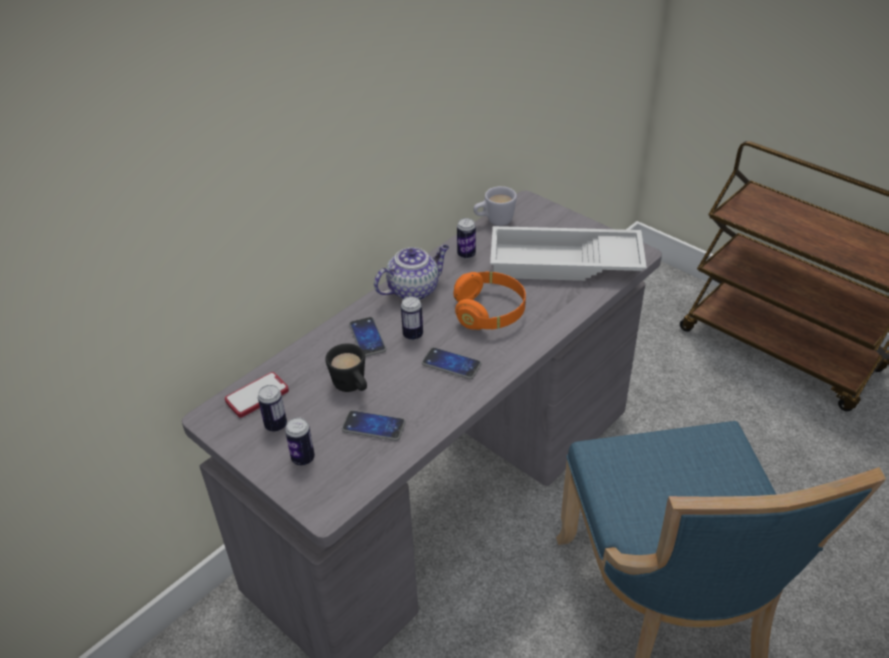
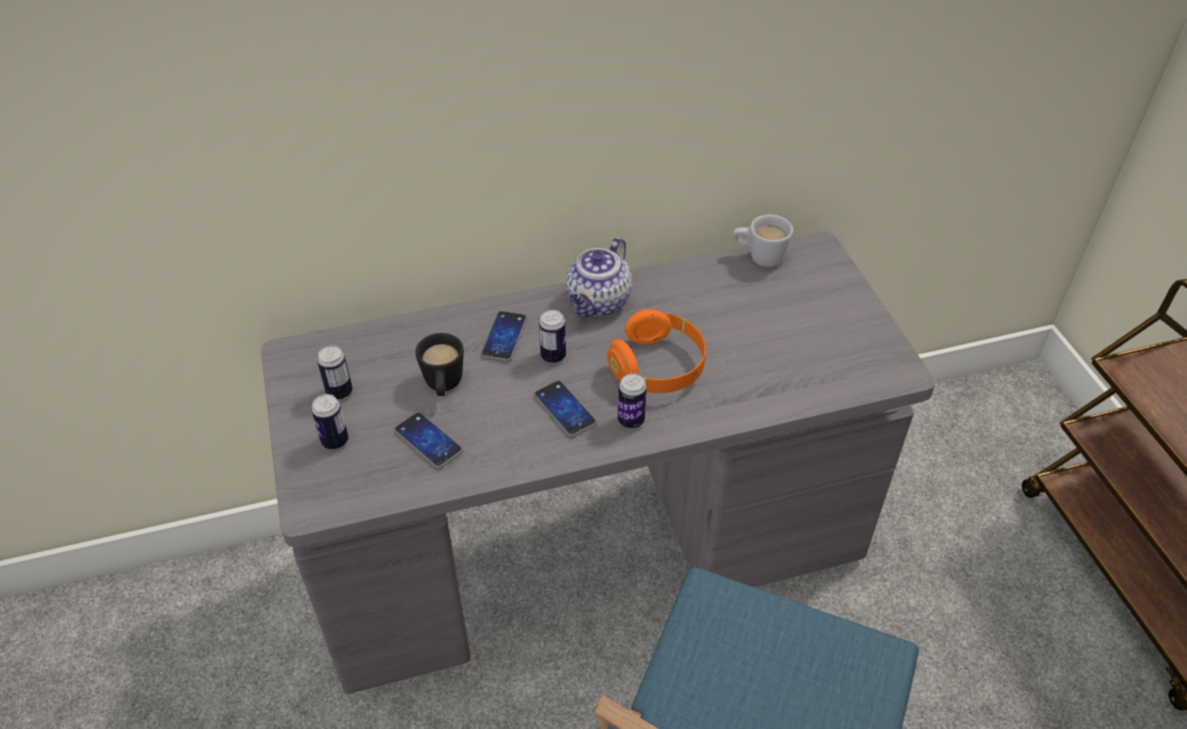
camera: 30 degrees right, 5 degrees up
(257, 396) = (348, 352): phone -> none
(414, 289) = (598, 303): teapot -> teapot turned 120 degrees clockwise
(466, 254) = (691, 285): can -> can (631, 420)
(564, 264) = (796, 346): white tray -> none

